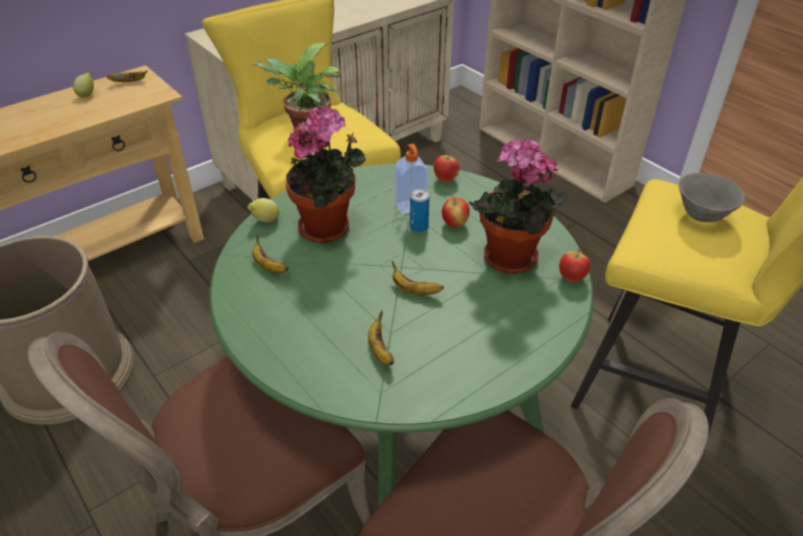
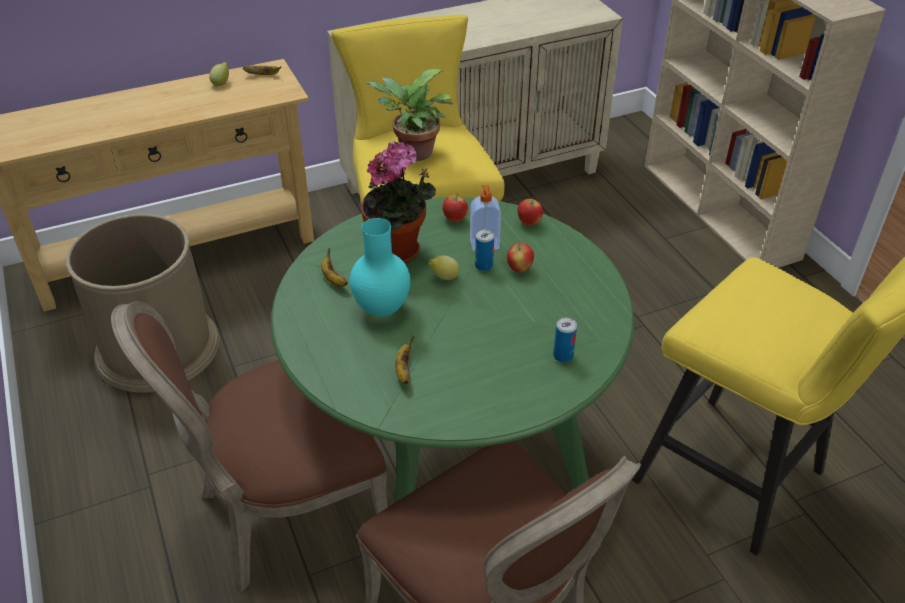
camera: 15 degrees right, 0 degrees up
(265, 221) = (344, 236): lemon -> lemon (444, 278)
(331, 288) = (381, 308): none -> turquoise vase
(414, 290) = (455, 324): banana -> none
(508, 261) = (555, 313): potted plant -> none
(534, 302) = (563, 356): none -> can
(571, 278) = (609, 340): apple -> apple (455, 219)
(702, 216) = (778, 303): grey bowl -> none

